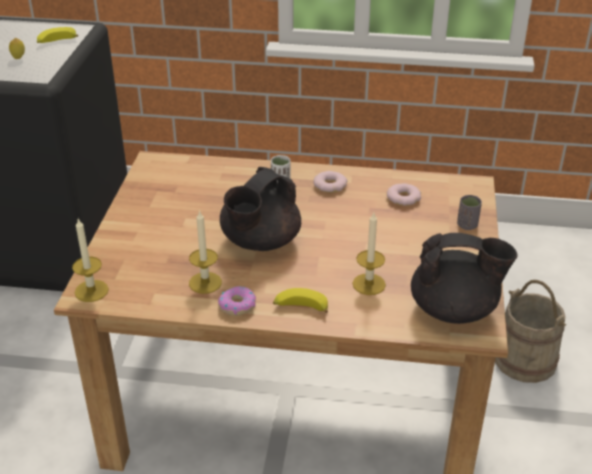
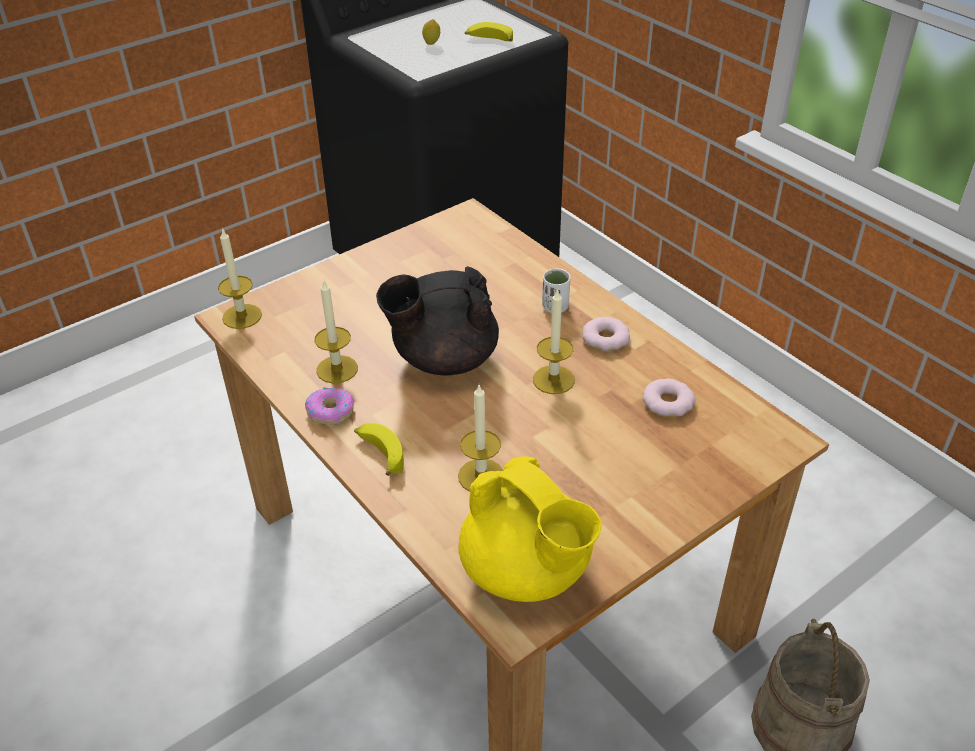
camera: 45 degrees right, 5 degrees up
(334, 219) = (553, 380): none -> candle
(454, 310) = (527, 571): black teapot -> yellow teapot
(467, 225) = (696, 483): grey cup -> none

